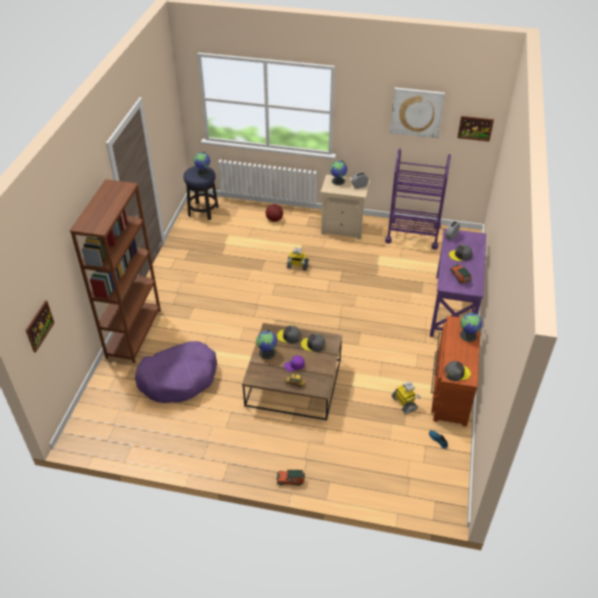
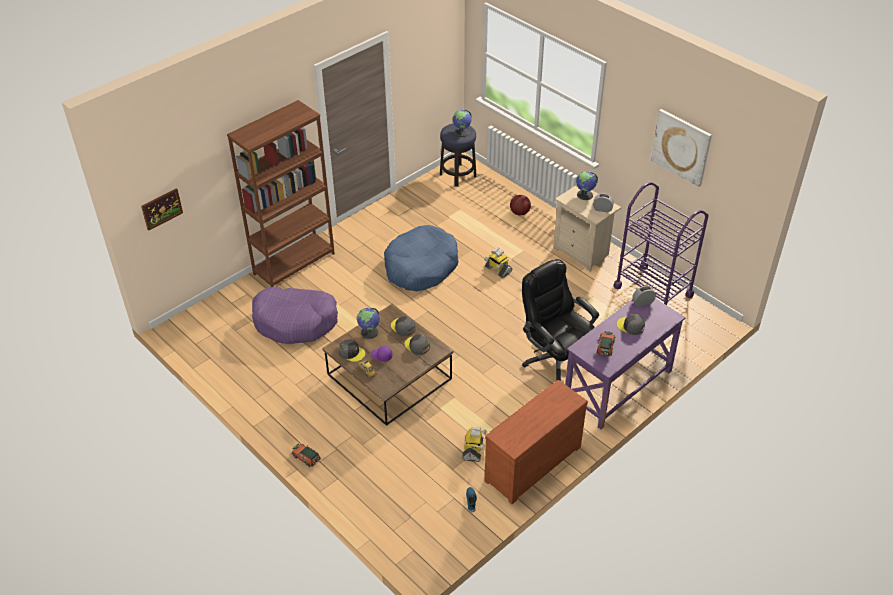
camera: 35 degrees right, 0 degrees up
(239, 289) = (421, 267): none -> blue dog bed
(396, 309) = (555, 359): none -> black office chair
(456, 373) = (507, 436): grey cap -> grey cap (351, 352)
(468, 335) = (558, 409): globe -> none
(475, 128) = (740, 191): picture -> none

